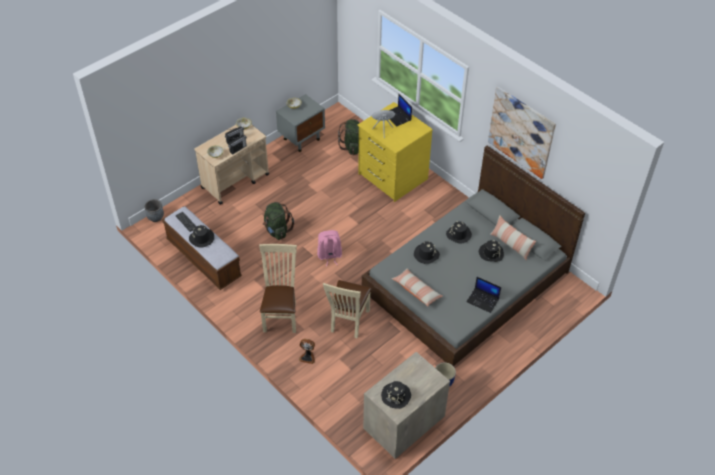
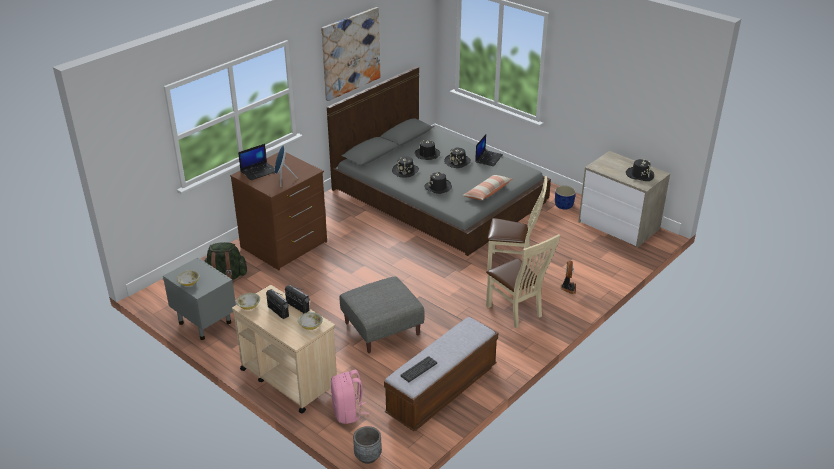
camera: 95 degrees left, 15 degrees down
(201, 238) = (447, 350): black hat -> black hat (457, 162)
(277, 230) = (382, 328): green backpack -> grey ottoman
(281, 315) = (517, 312): beige chair -> beige chair turned 120 degrees counterclockwise
(329, 256) = (419, 283): pink backpack -> pink backpack (348, 413)
(392, 177) = (284, 245): yellow dresser -> brown dresser
(511, 244) = (413, 145): pillow -> none

